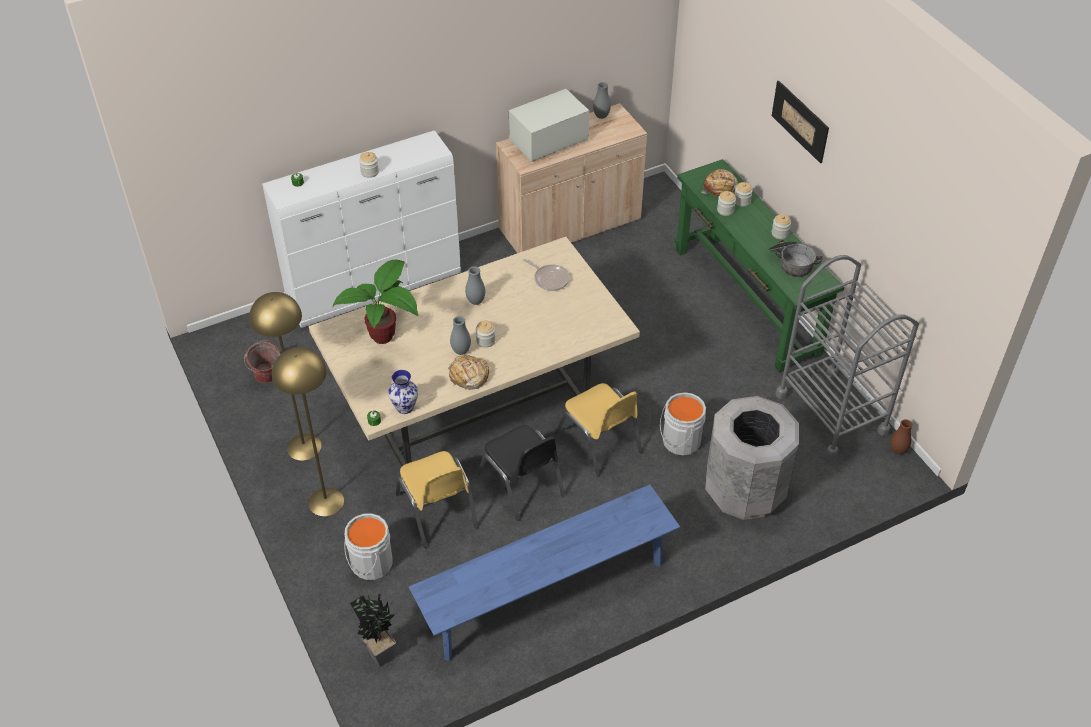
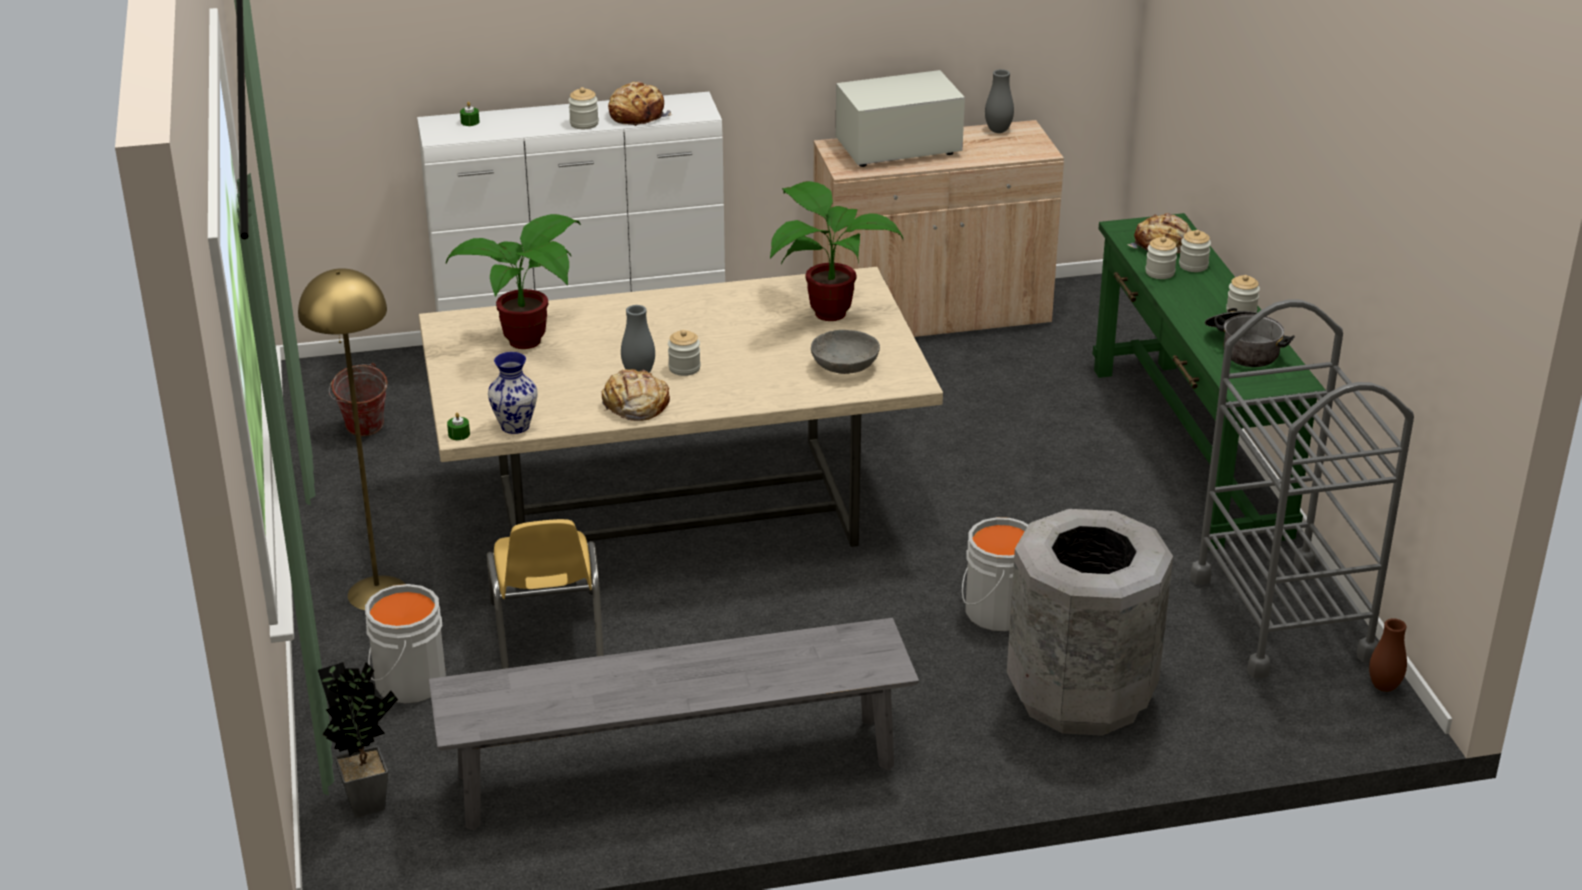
camera: 15 degrees right, 15 degrees down
(303, 447) = (377, 520): yellow floor lamp -> none
(399, 158) = (637, 114): none -> bread
(475, 301) = (692, 321): grey vase -> none
(521, 485) = (701, 624): black chair -> none
(546, 593) = (677, 772): blue bench -> grey bench
(550, 279) = (825, 311): frying pan -> potted plant
(577, 322) = (844, 367): none -> grey bowl
(599, 442) = (856, 590): yellow chair -> none
(800, 121) = (1280, 104): picture -> none

